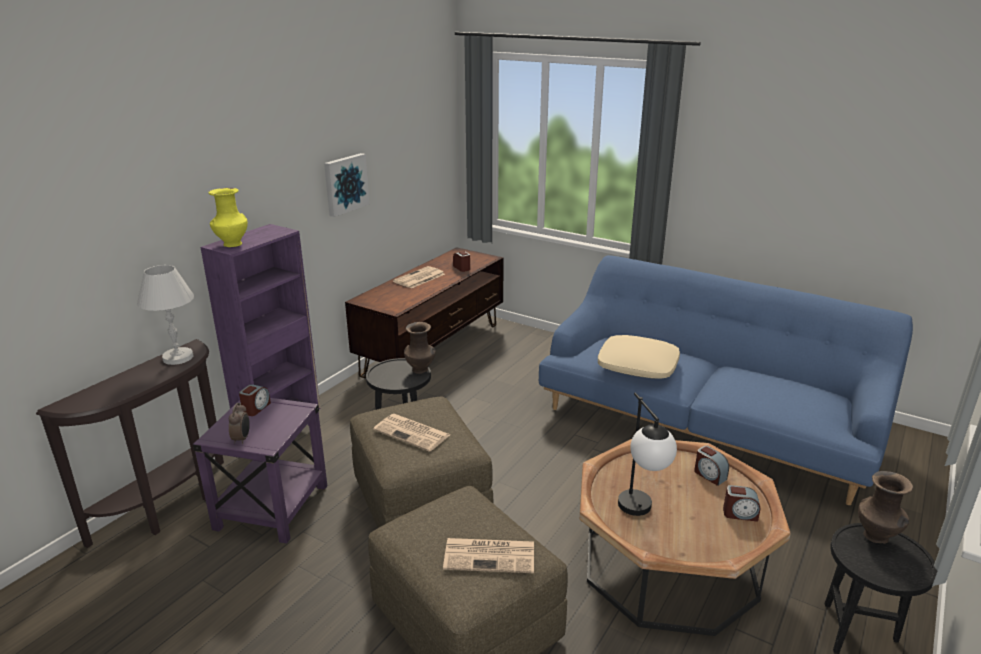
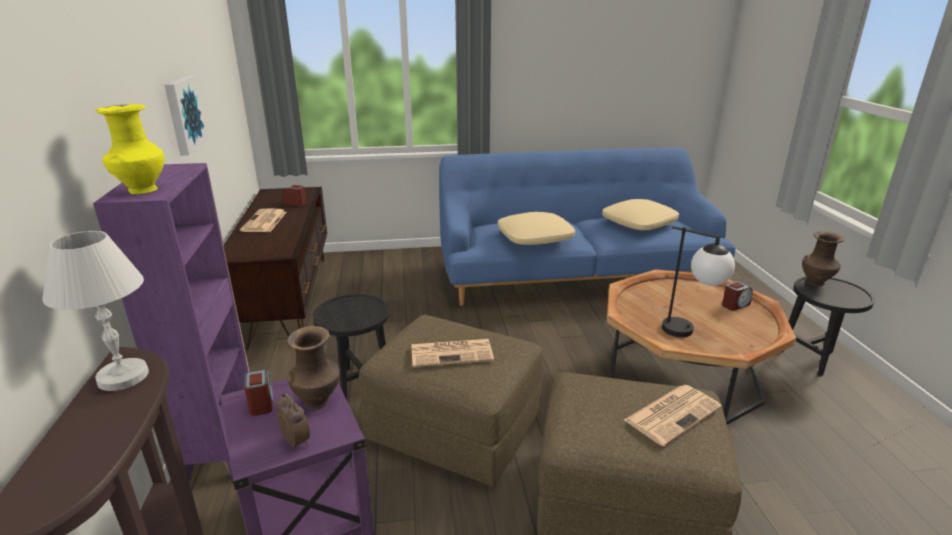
camera: 40 degrees left, 0 degrees up
(421, 370) = (369, 300): brown vase -> brown vase (318, 401)
(709, 475) = (683, 290): alarm clock -> none
(778, 390) = (638, 223): none -> beige pillow

